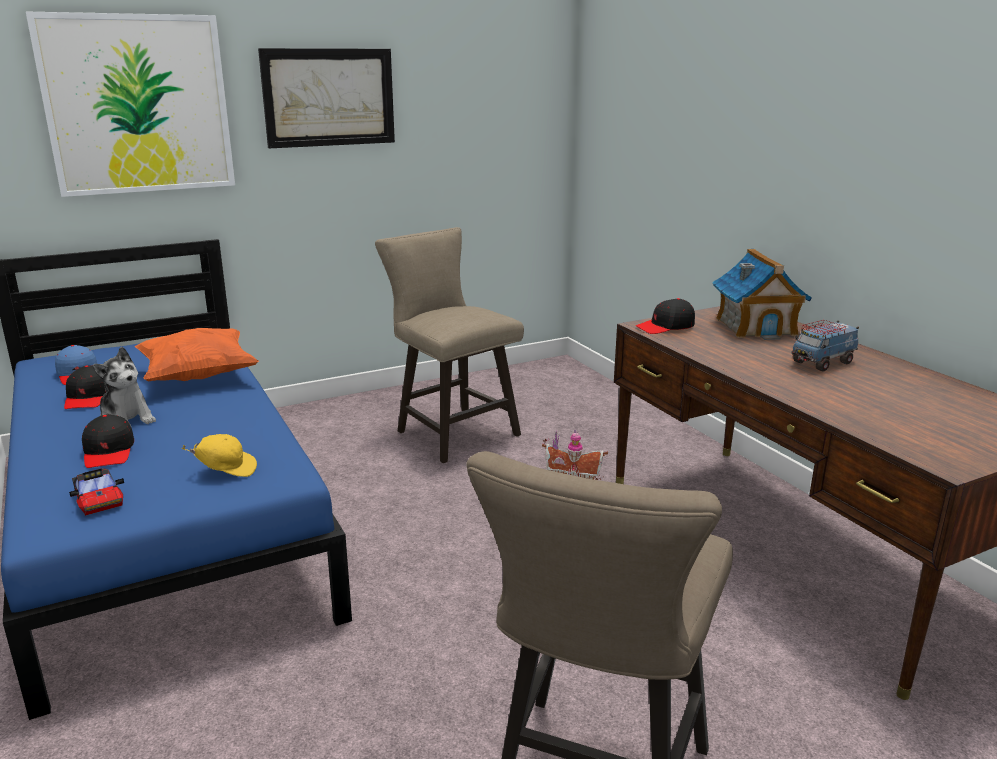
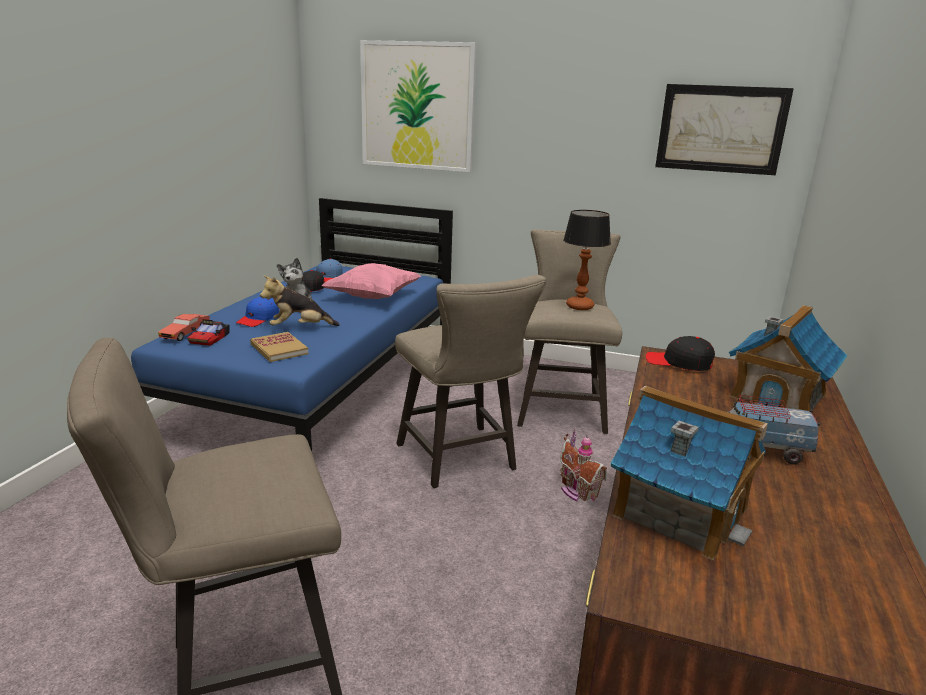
camera: 45 degrees right, 0 degrees up
(45, 508) = (185, 333): none -> red toy car
(109, 451) = (259, 319): black cap -> blue cap
(191, 440) = (299, 328): none -> plush toy
(198, 376) = (373, 297): orange pillow -> pink pillow
(226, 470) = (279, 349): yellow cap -> book
(329, 97) = (554, 111): picture -> picture (721, 129)
(447, 517) = (460, 460): none -> beige stool
(466, 311) = (579, 306): none -> table lamp
(871, 414) = (679, 511): none -> toy house

